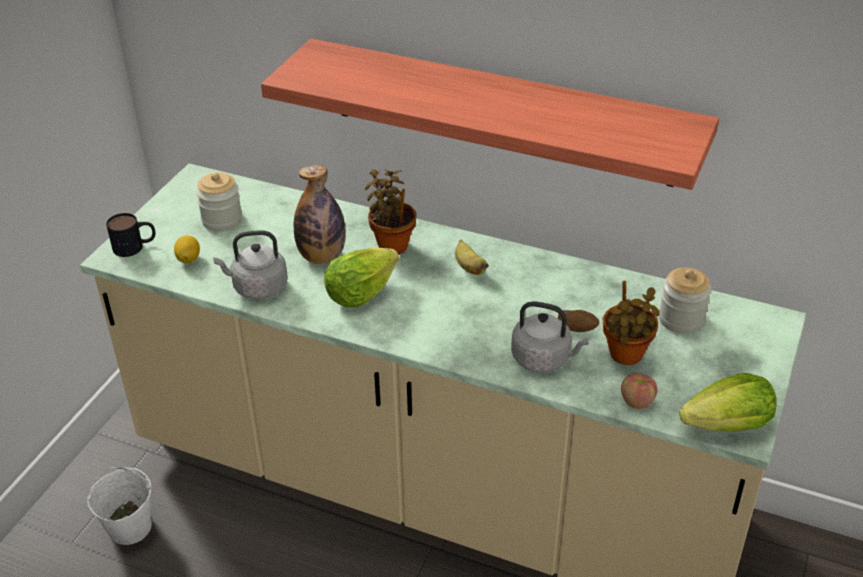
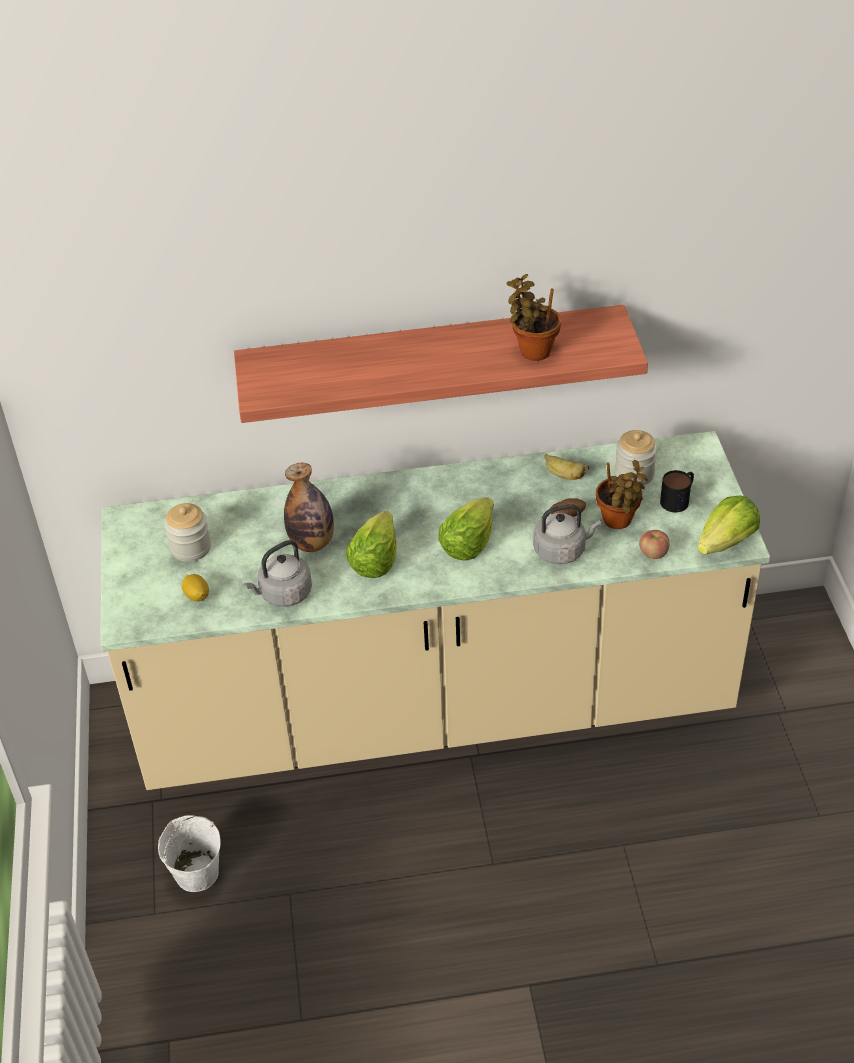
camera: 30 degrees left, 5 degrees up
(135, 246) = (135, 606): mug -> mug (678, 499)
(392, 244) = (361, 506): potted plant -> potted plant (532, 350)
(457, 315) = (467, 544): none -> lettuce
(469, 267) = (442, 500): banana -> banana (564, 475)

